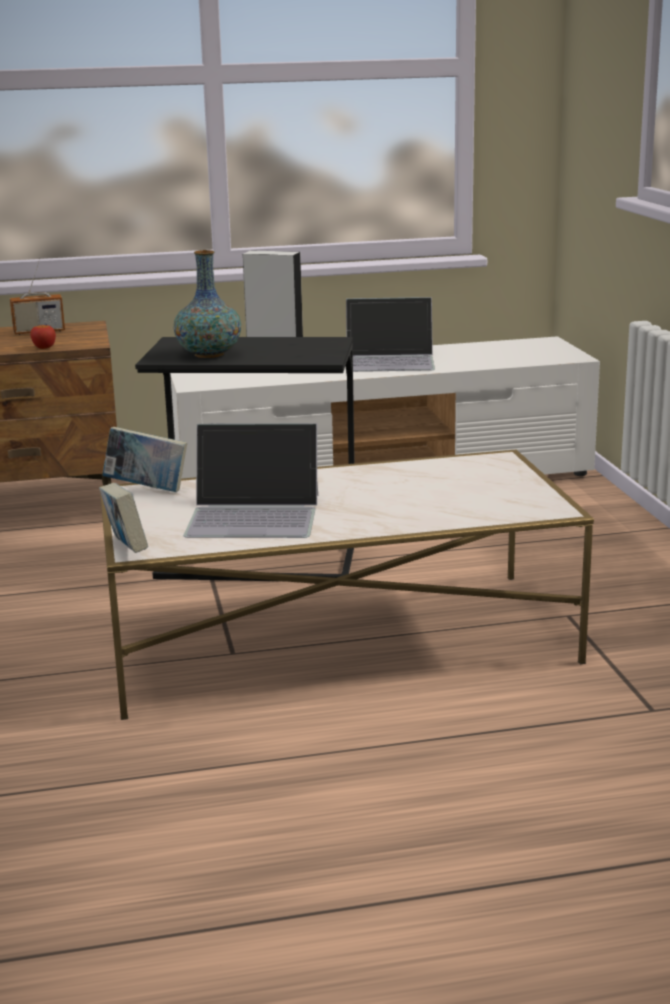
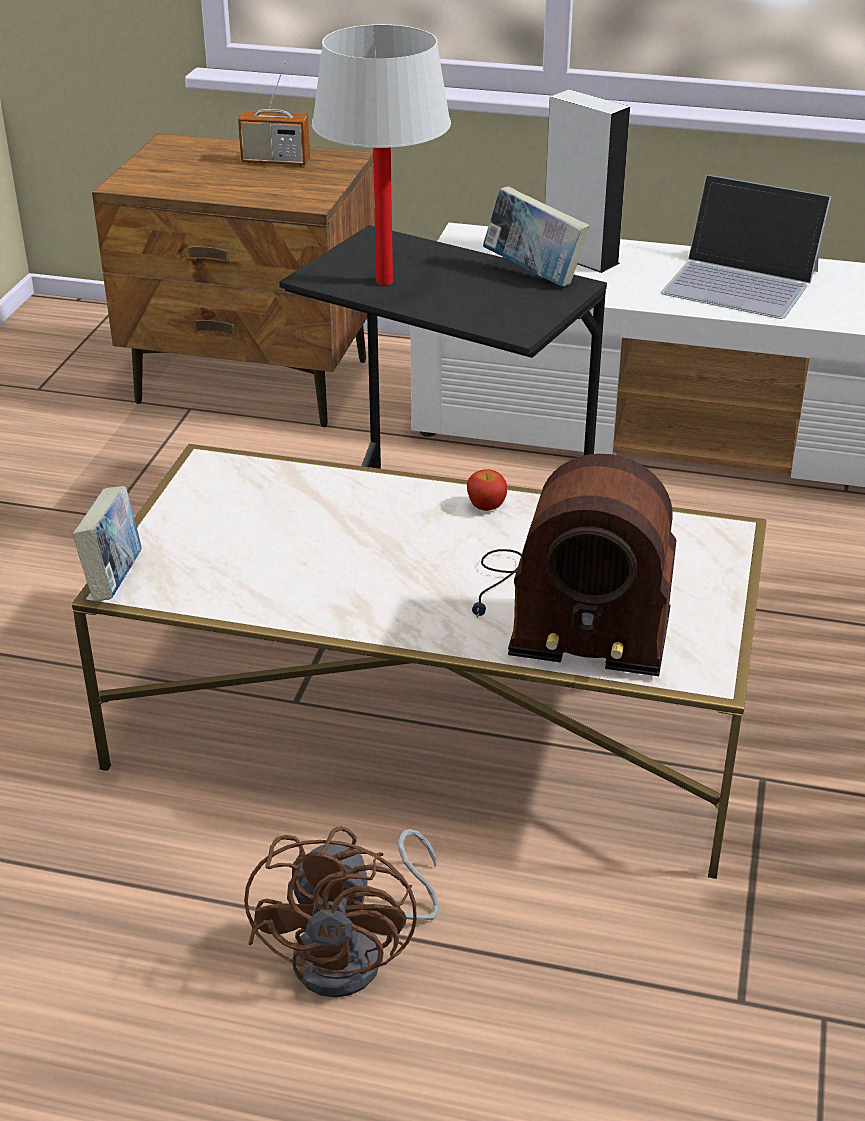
camera: 25 degrees right, 15 degrees up
(44, 348) = (250, 198): apple -> apple (486, 506)
(147, 489) = (233, 467): book -> book (533, 274)
(209, 354) = (384, 281): vase -> white table lamp
(255, 514) = (313, 557): laptop -> none
(399, 756) = (356, 953): none -> brown fan
(447, 503) = (569, 611): none -> radio

